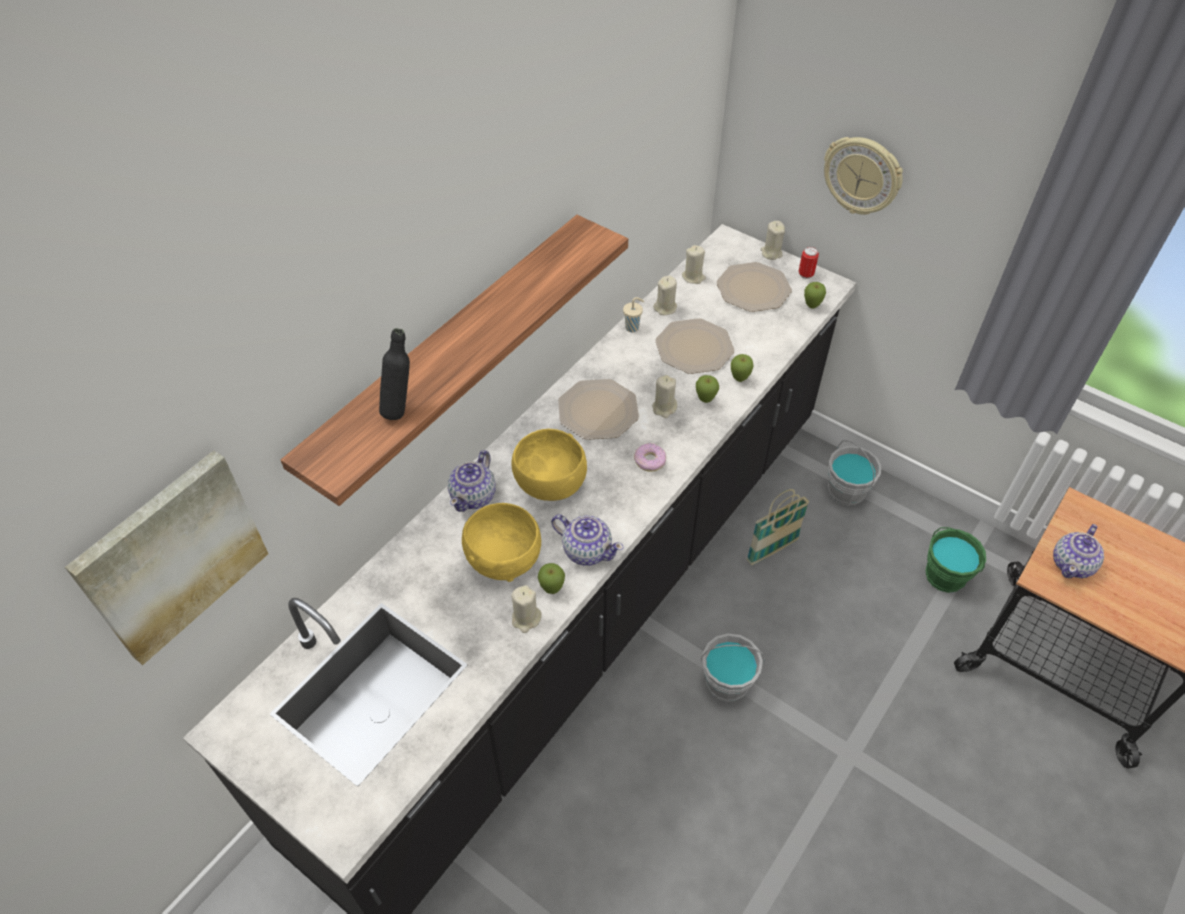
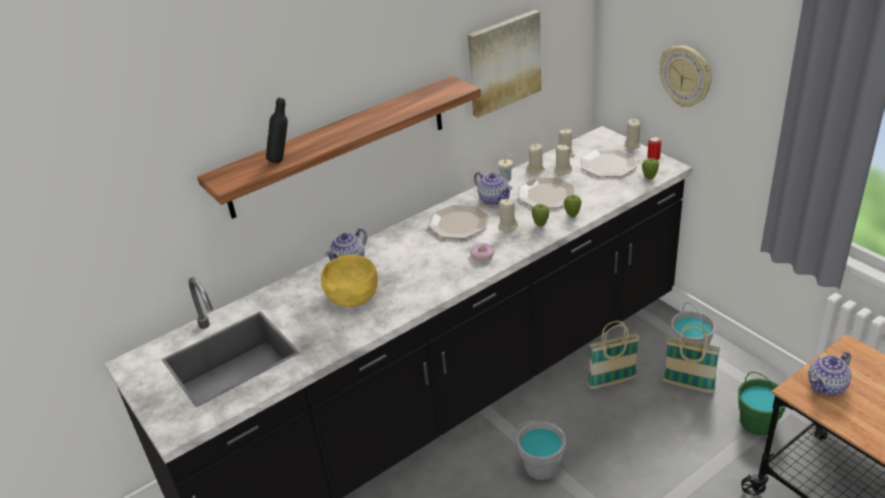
camera: 20 degrees right, 15 degrees down
(172, 555) = (111, 215): picture -> picture (503, 62)
(526, 619) = (351, 333): beige candle -> beige candle (562, 170)
(550, 483) = (405, 260): yellow bowl -> none
(552, 589) = (377, 319): apple -> none
(586, 550) = (412, 300): teapot -> teapot (493, 199)
(858, 540) = (688, 386): none -> basket

